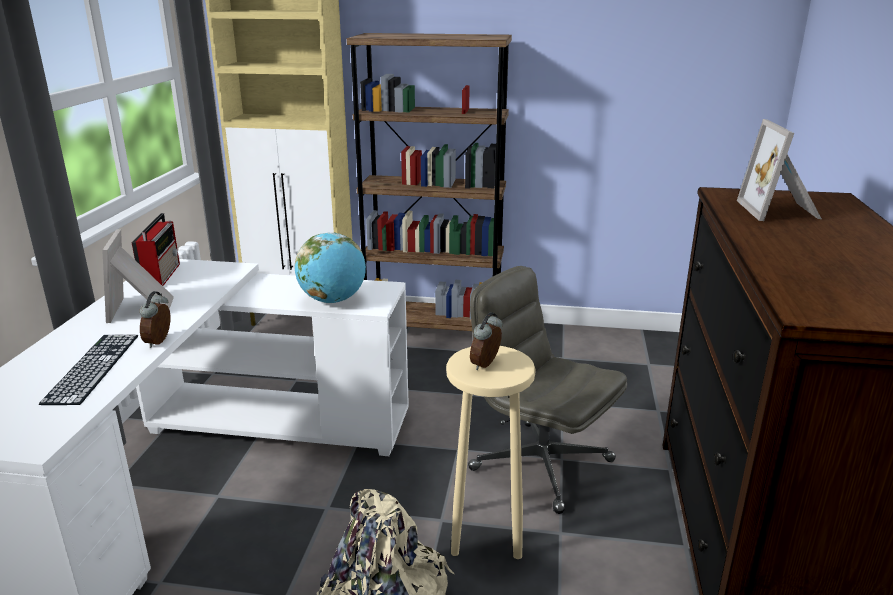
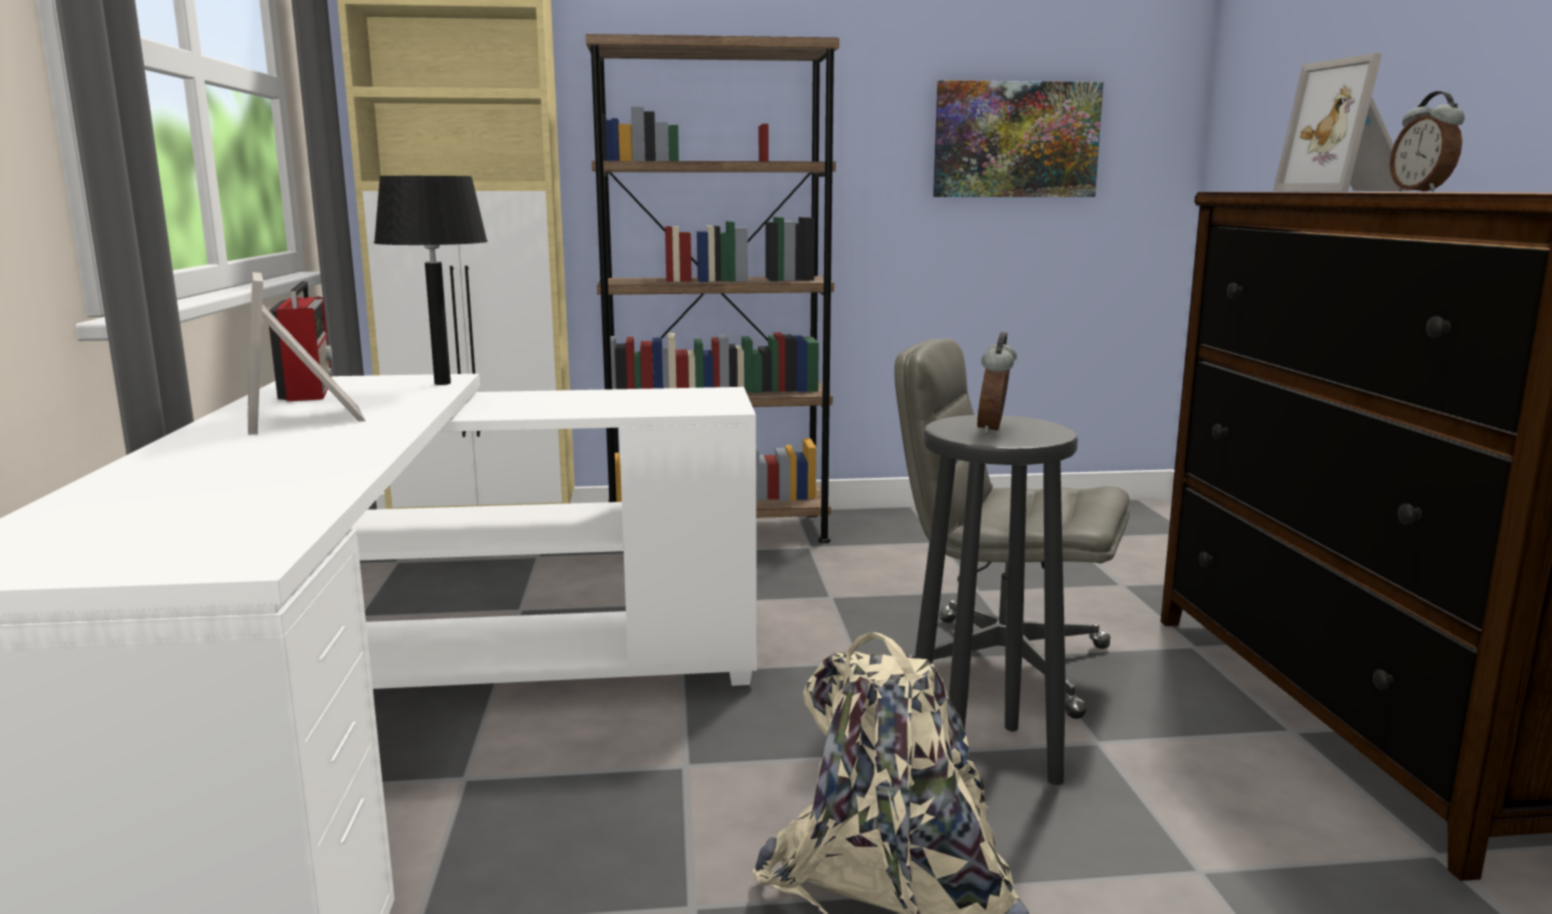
camera: 15 degrees left, 10 degrees down
(93, 367) = (272, 475): keyboard -> none
(160, 342) = (384, 444): alarm clock -> alarm clock (1421, 191)
(231, 274) = (443, 383): none -> black table lamp
(333, 300) = (644, 406): globe -> none
(486, 533) = (983, 760): beige stool -> black stool
(646, 94) = (1015, 140): none -> picture

